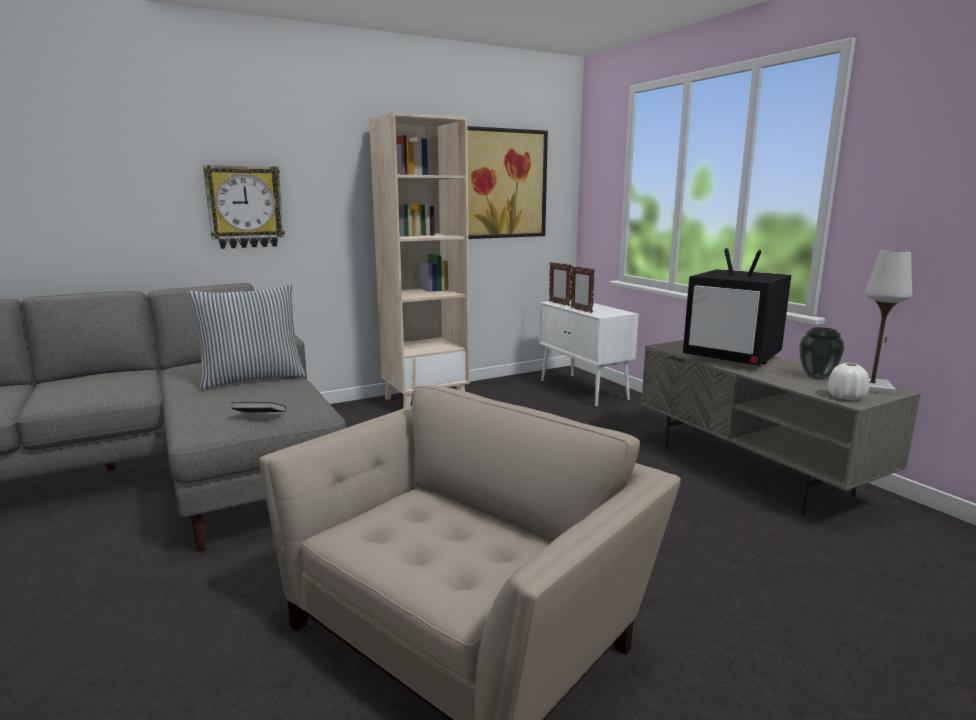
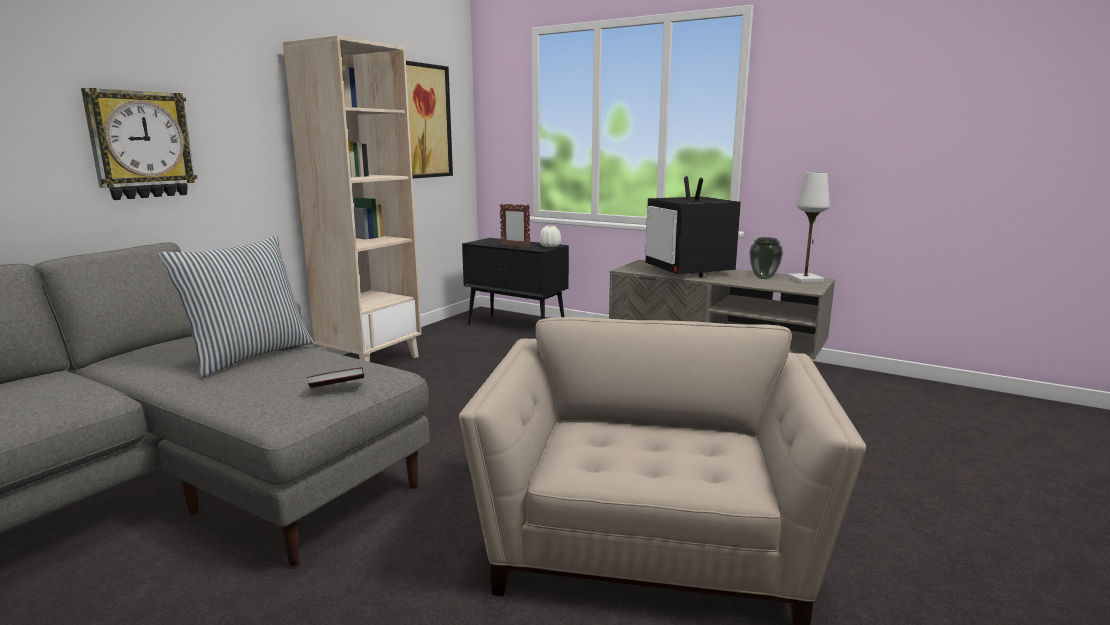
camera: 30 degrees left, 0 degrees up
(559, 304) = (484, 243): picture frame -> none
(584, 390) = (517, 326): white cabinet -> black cabinet
(733, 358) = (689, 271): television -> television turned 60 degrees clockwise
(846, 397) = (801, 288): white vase -> white vase (550, 246)

